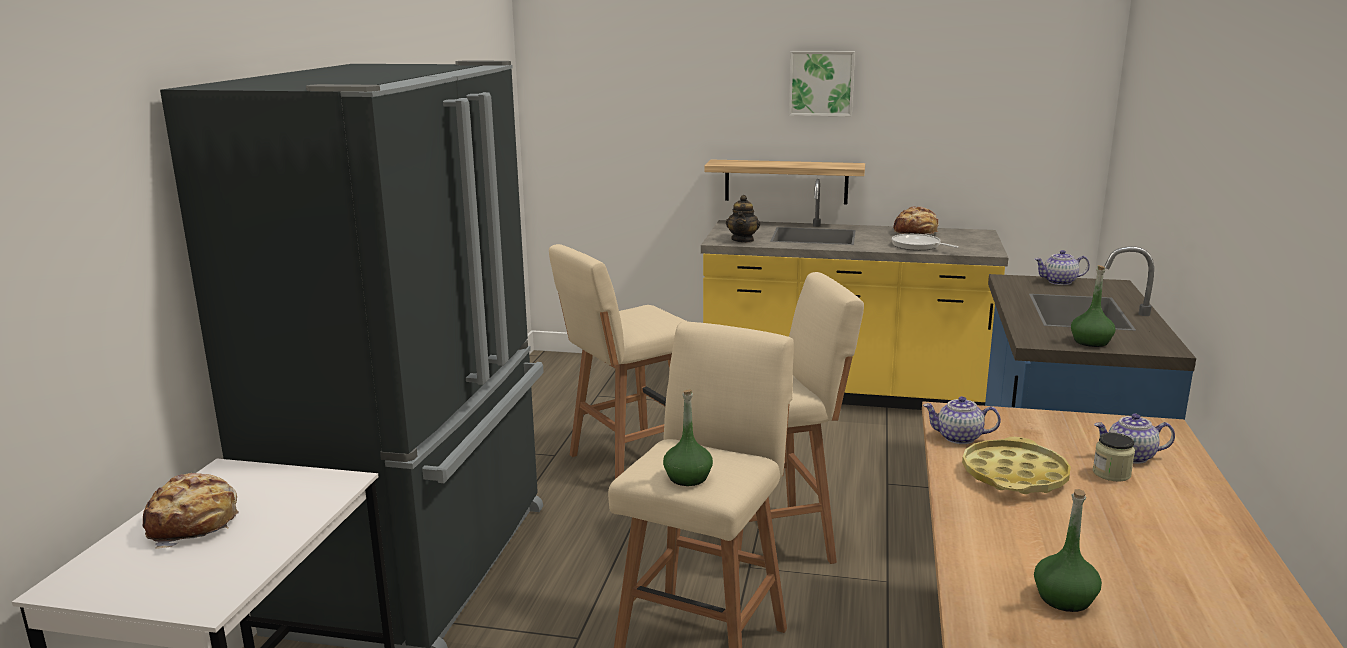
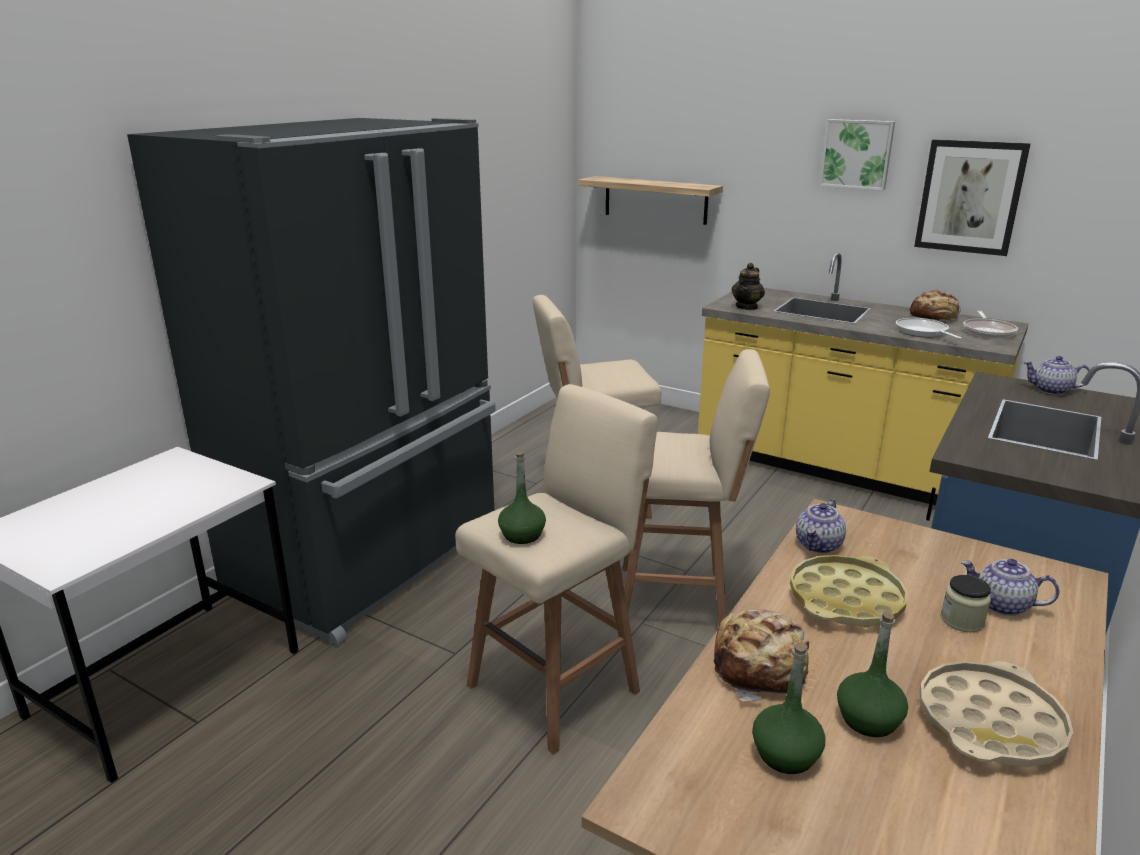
camera: 20 degrees right, 5 degrees up
(194, 524) = (113, 499): bread -> bread (760, 667)
(786, 181) = (811, 252): shelf -> shelf (655, 200)
(930, 118) = (970, 197): none -> picture
(958, 438) = (819, 545): teapot -> teapot turned 90 degrees counterclockwise
(970, 240) = (988, 331): none -> frying pan
(1091, 342) = (1027, 465): green bottle -> green bottle (869, 719)
(1187, 541) = (990, 723): none -> beige tray

